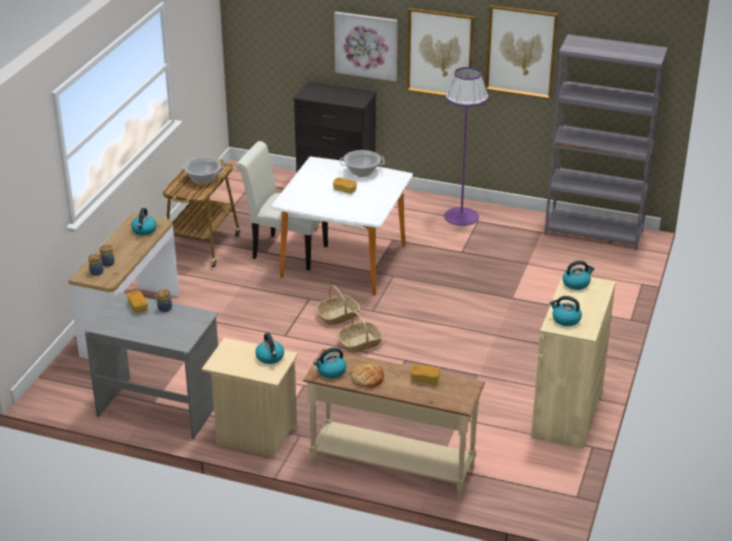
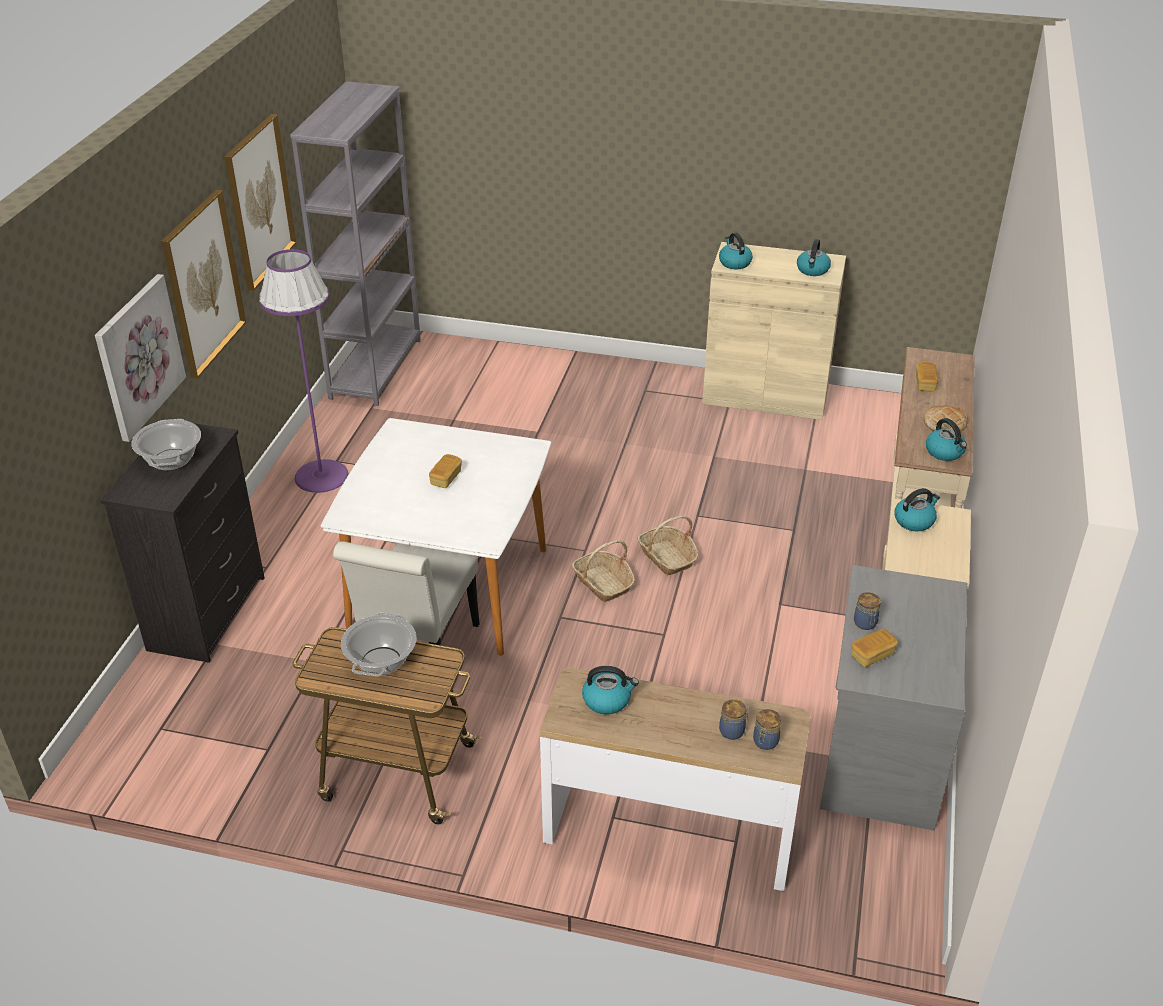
camera: 95 degrees left, 5 degrees up
(362, 172) = (384, 465): cooking pot -> cooking pot (171, 460)

